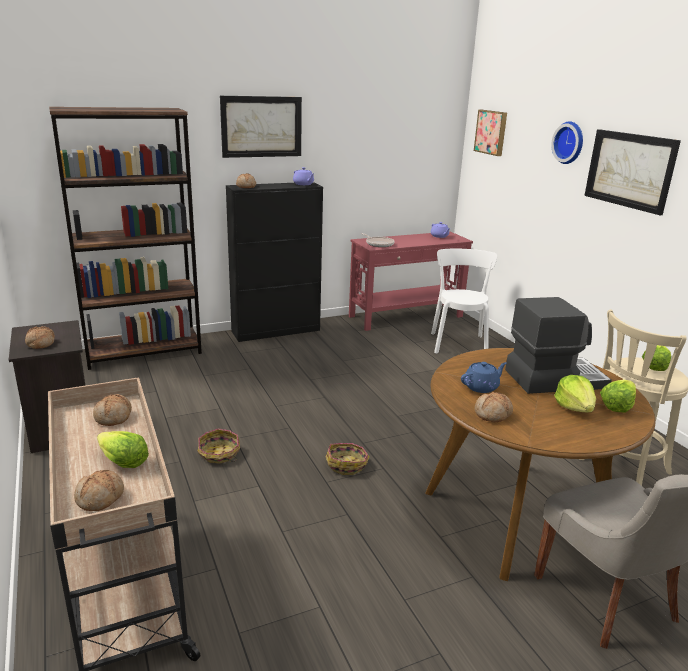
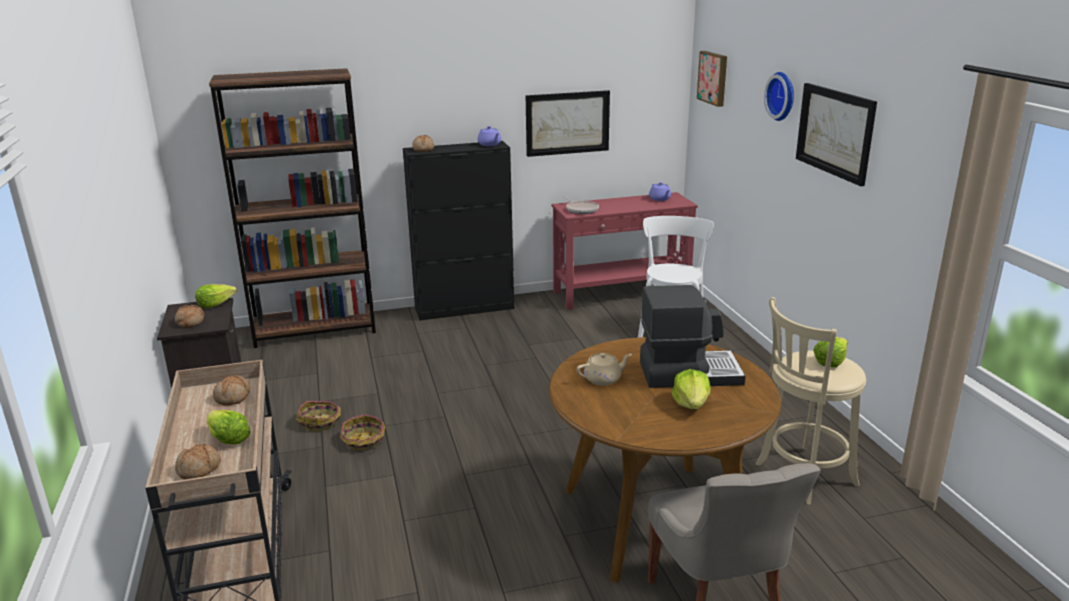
camera: 10 degrees right, 0 degrees up
(261, 126) = (441, 82): picture -> picture (567, 123)
(347, 464) = (492, 458): basket -> basket (320, 422)
(481, 387) = (603, 379): blue teapot -> beige teapot
(493, 414) = (599, 408): bread -> none
(617, 405) = (740, 403): lettuce -> lettuce (215, 304)

